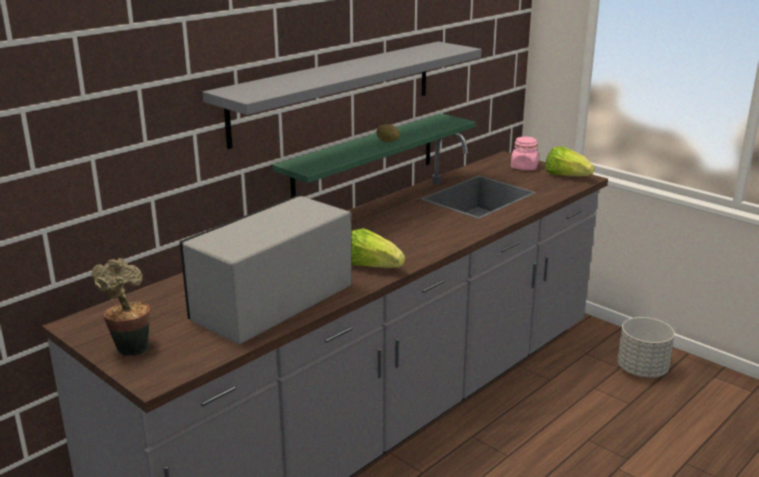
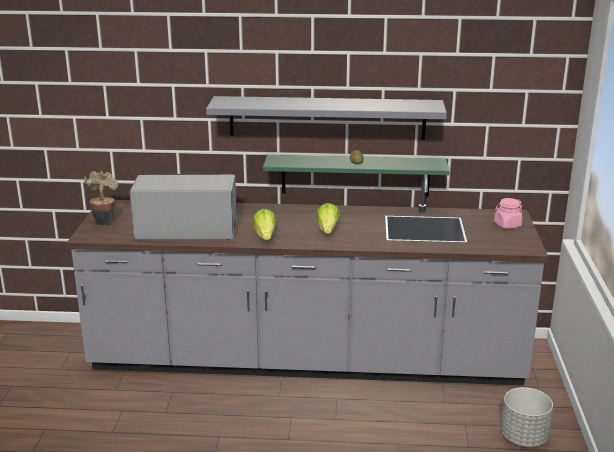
camera: 50 degrees right, 0 degrees up
(566, 176) = (519, 242): lettuce -> lettuce (328, 230)

